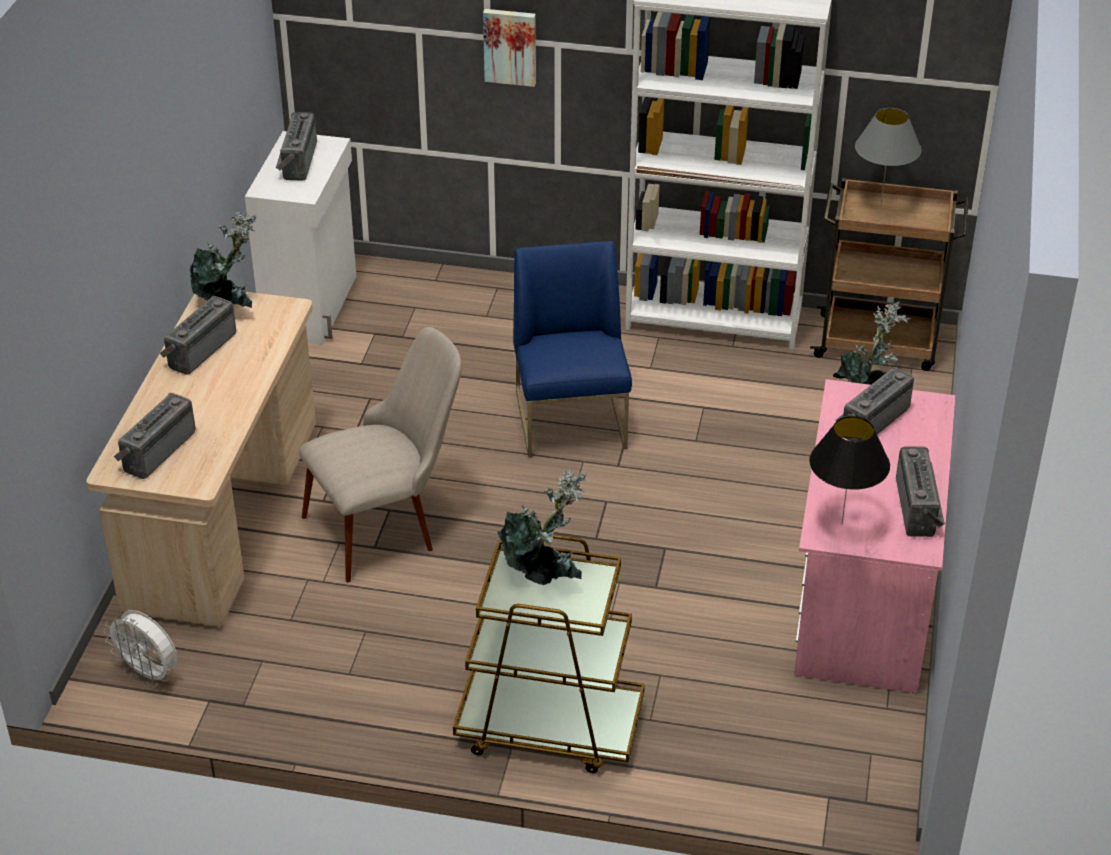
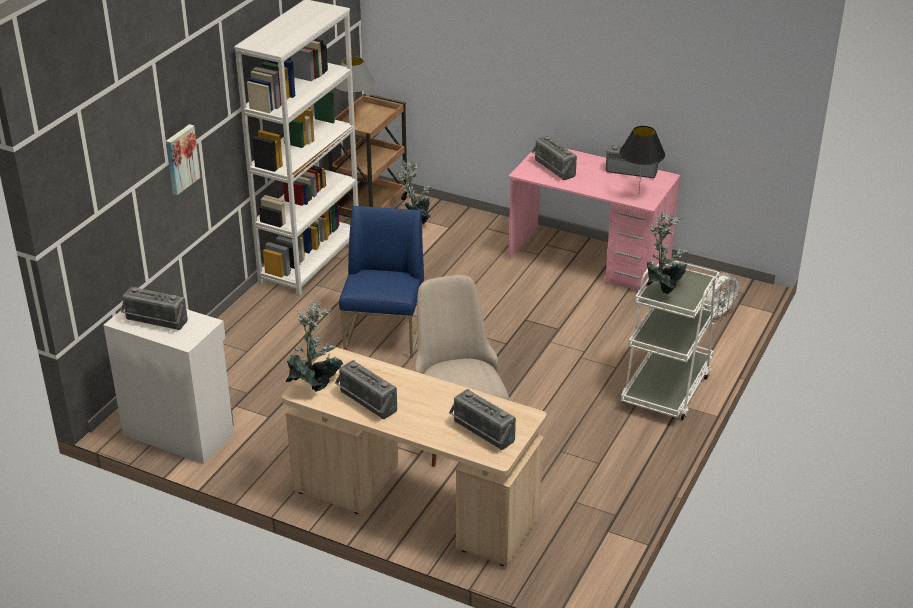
camera: 75 degrees left, 5 degrees down
(149, 674) = (573, 558): white fan -> white fan (717, 315)
(548, 727) = (666, 388): brown cart -> white cart
(572, 420) = (385, 333): blue chair -> blue chair turned 90 degrees clockwise

